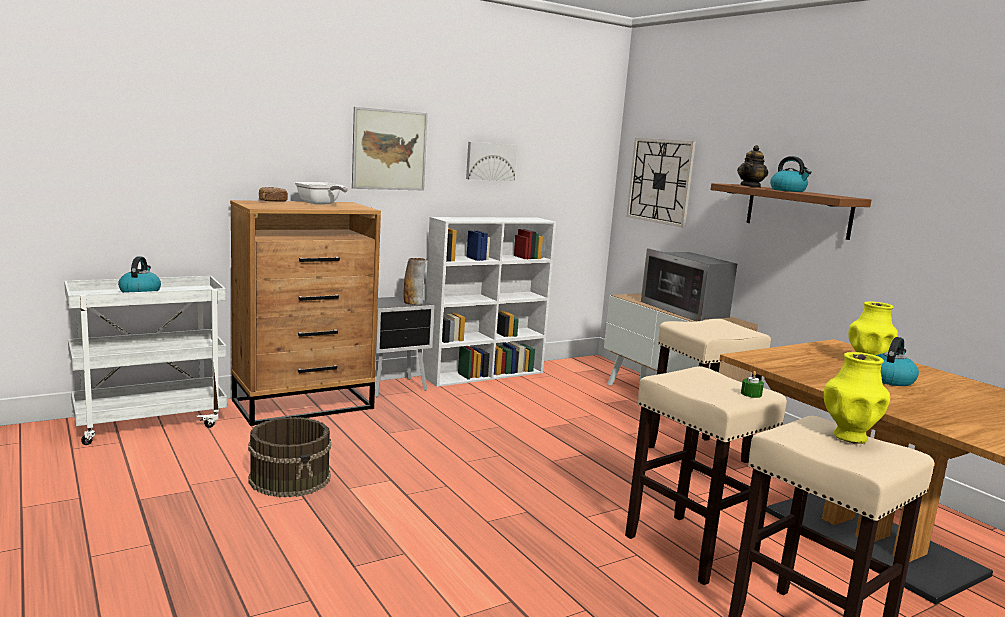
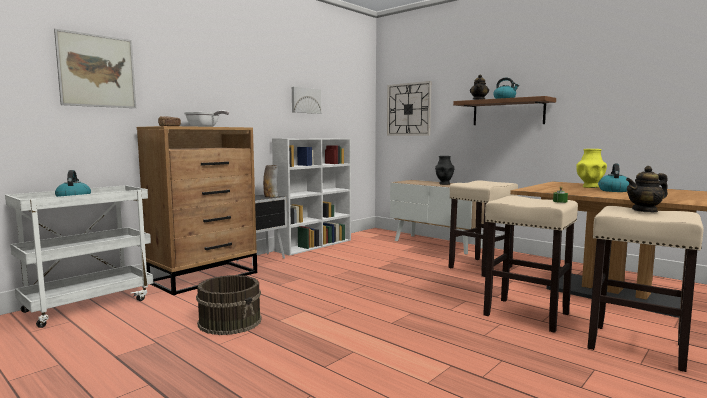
camera: 15 degrees left, 5 degrees down
(389, 150) = (243, 91): picture -> picture (97, 71)
(687, 310) = (444, 184): microwave -> black vase
(849, 437) = (645, 210): yellow vase -> teapot

